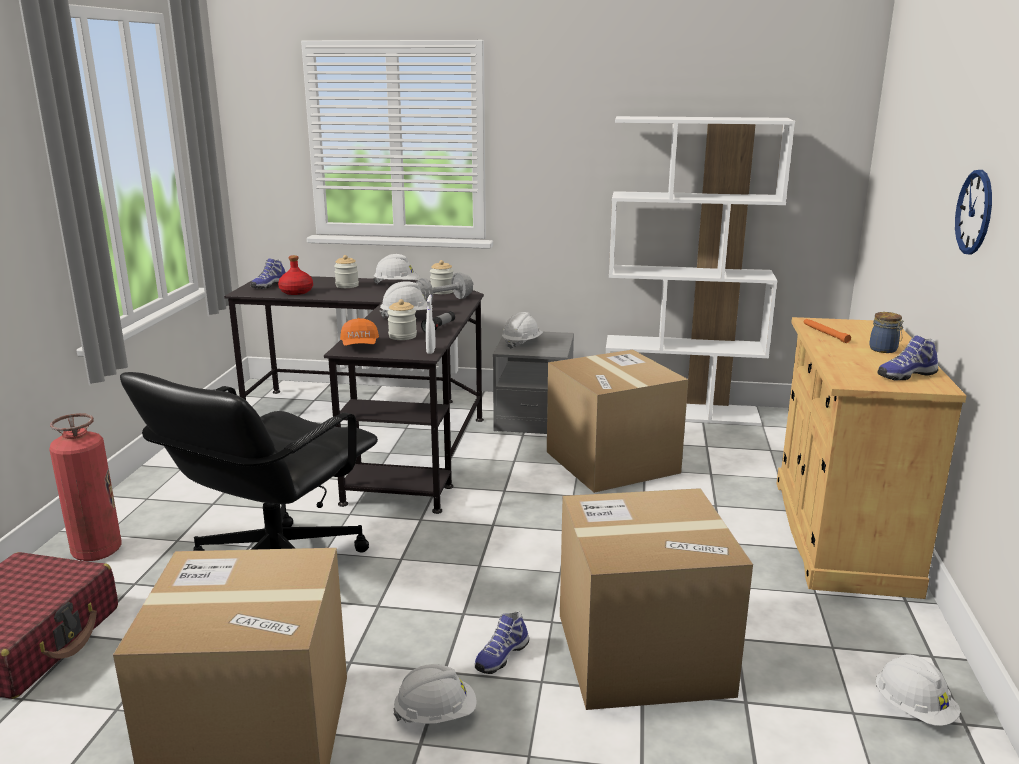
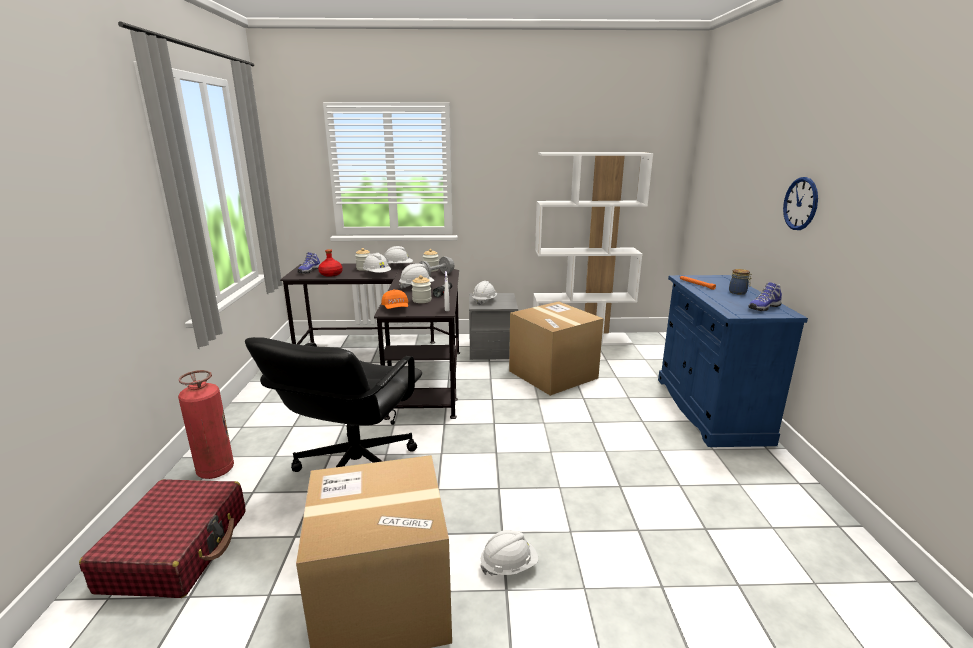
camera: 10 degrees left, 0 degrees up
(500, 656) = (536, 516): shoe -> none
(642, 653) = (627, 503): cardboard box -> none
(840, 534) = (710, 409): beige cabinet -> blue cabinet
(913, 709) = (805, 520): white hard hat -> white hard hat (377, 274)

